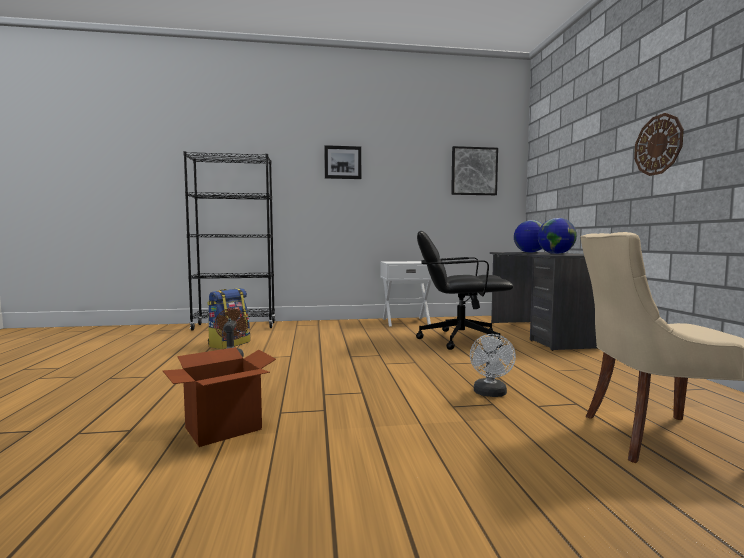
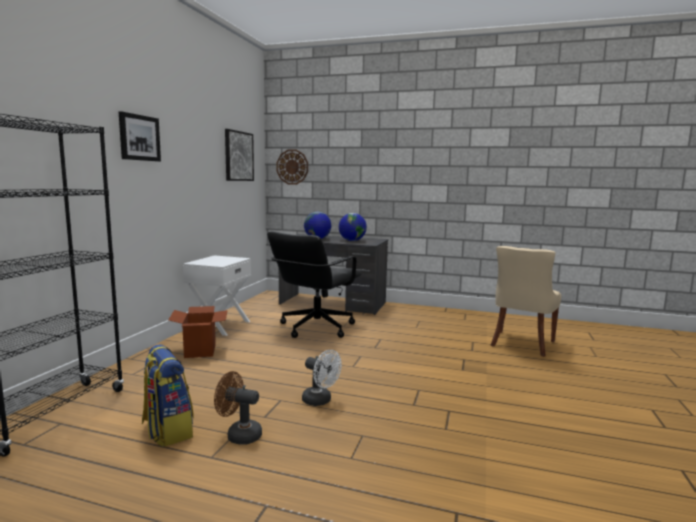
camera: 65 degrees left, 5 degrees up
(223, 429) = (472, 459): cardboard box -> cardboard box (200, 351)
(490, 394) = (447, 354): white fan -> white fan (320, 401)
(658, 145) = (417, 169): wall clock -> wall clock (292, 167)

